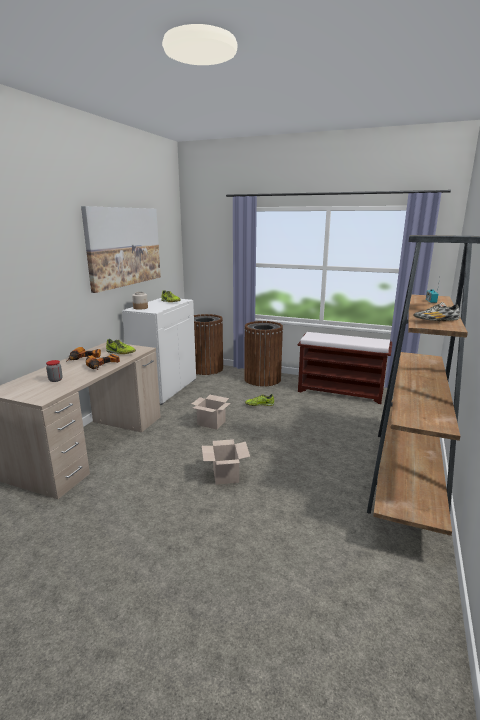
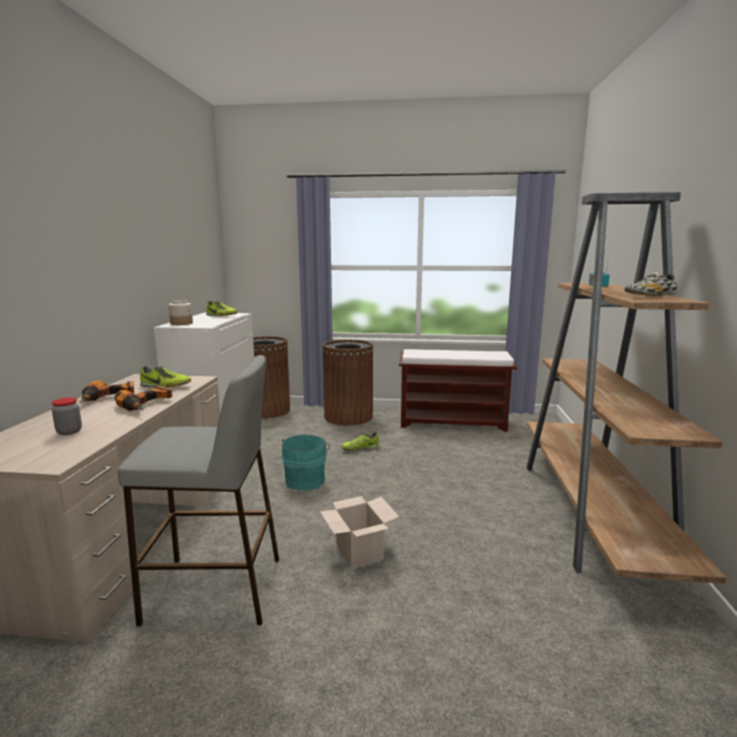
camera: 15 degrees left, 5 degrees down
(124, 247) = (153, 235): picture -> none
(131, 483) = (215, 589): none -> grey stool
(212, 423) = (306, 480): cardboard box -> turquoise bucket

